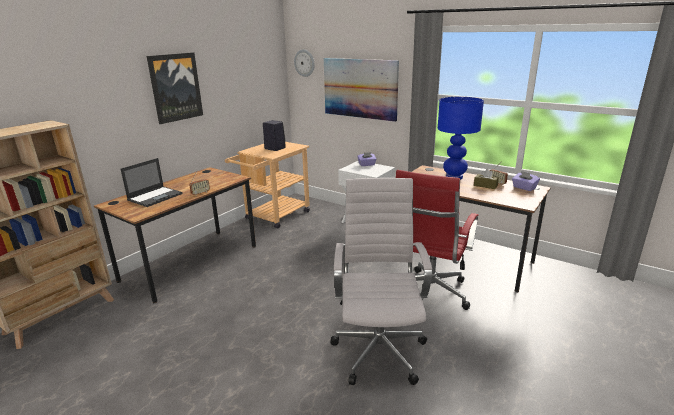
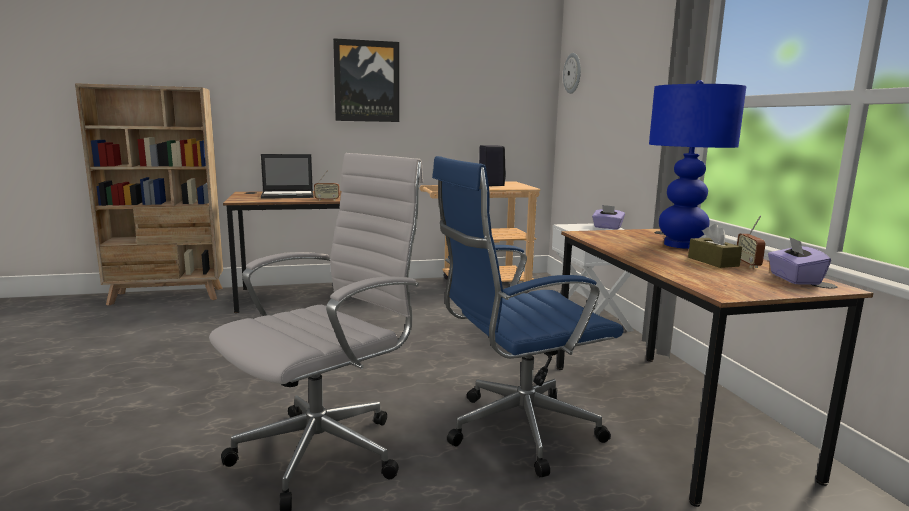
camera: 40 degrees right, 10 degrees down
(360, 88) = (621, 102): picture -> none
(429, 295) = (515, 431): red office chair -> blue office chair

